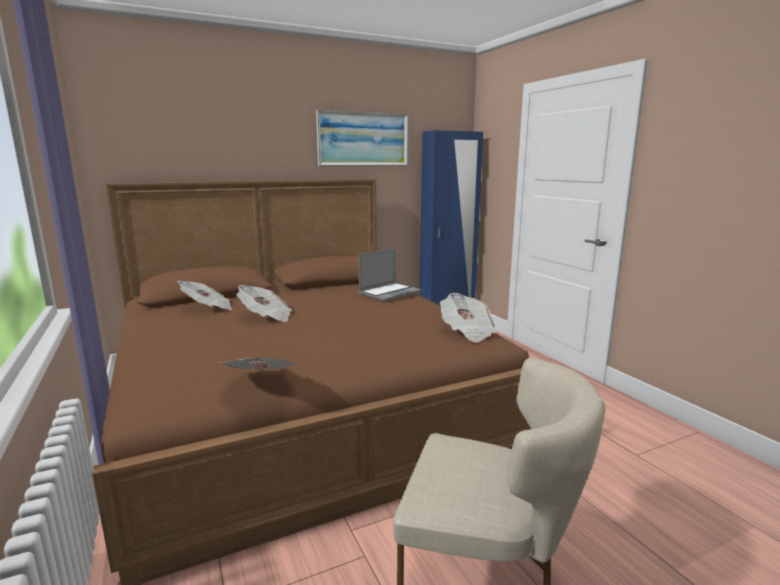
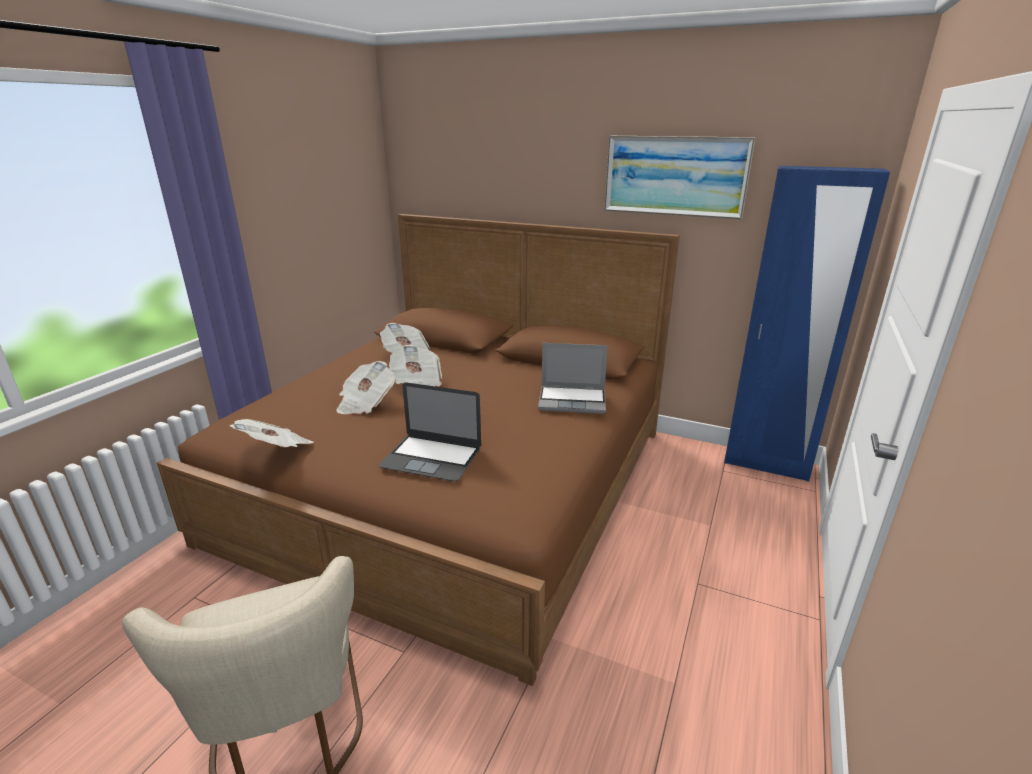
camera: 50 degrees right, 10 degrees up
(388, 339) = (431, 457): none -> laptop
(467, 332) = (517, 492): newspaper -> newspaper (365, 403)

